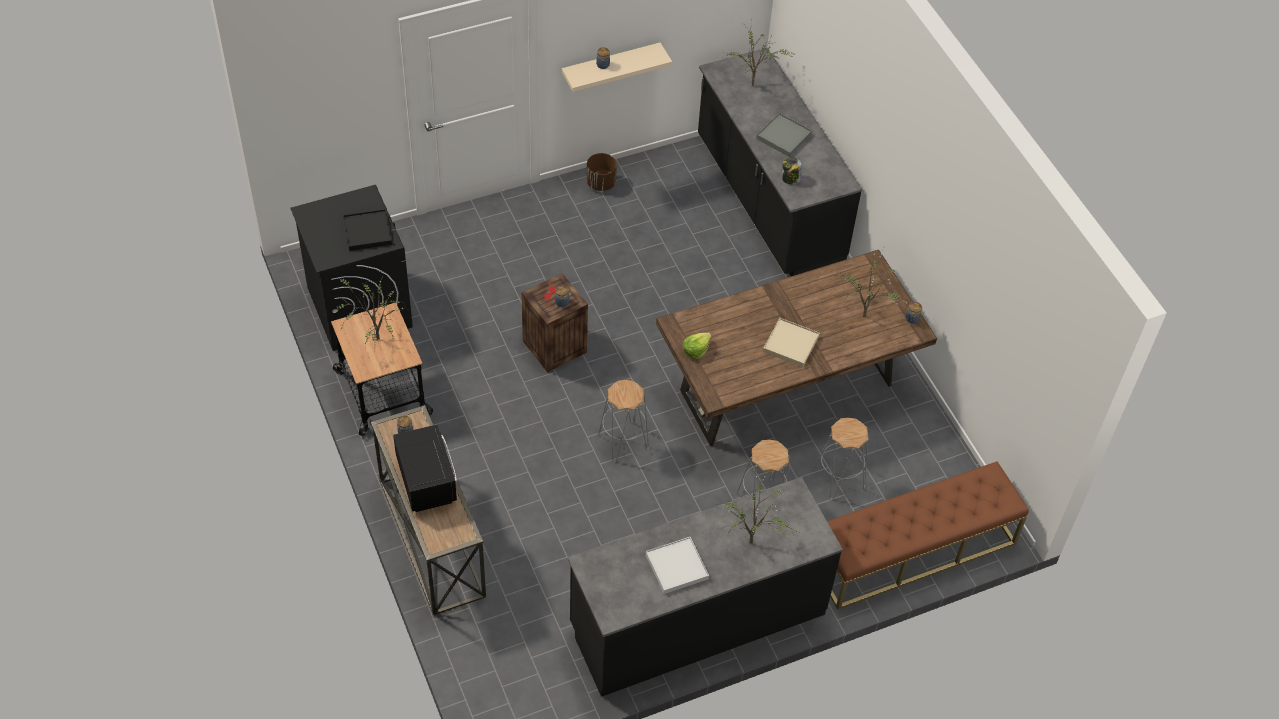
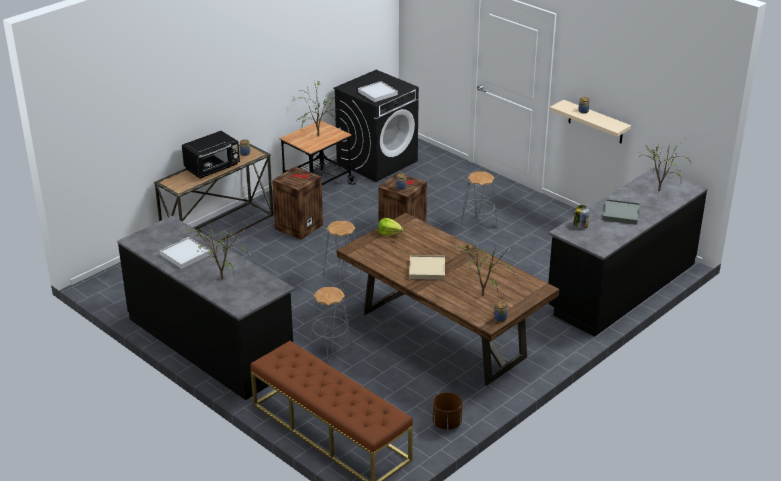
camera: 70 degrees right, 20 degrees down
(367, 232) = (377, 93): black tray -> white tray
(475, 446) = (299, 226): none -> crate
(601, 183) = (563, 215): brown planter -> brown planter (446, 423)
(838, 479) = (375, 379): grey stool -> grey stool (478, 226)

